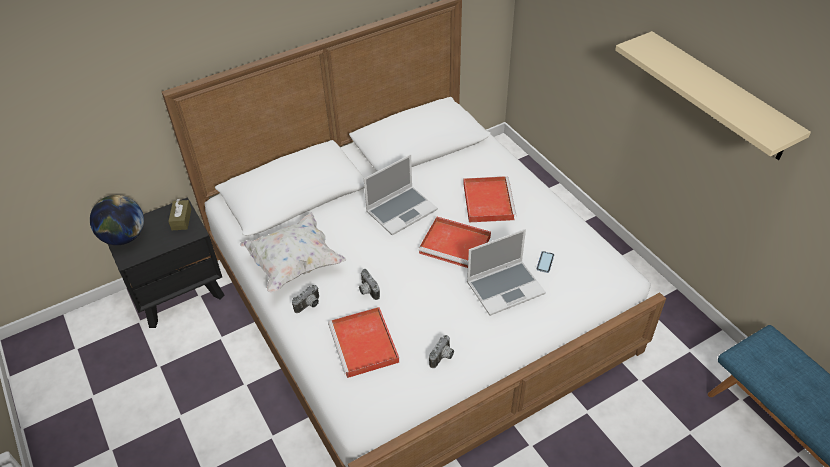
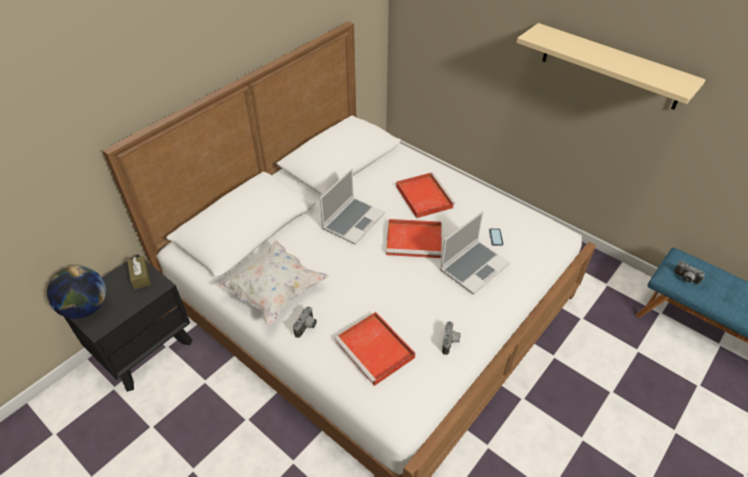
camera: 20 degrees left, 0 degrees up
(367, 291) = (355, 300): camera -> camera (685, 279)

